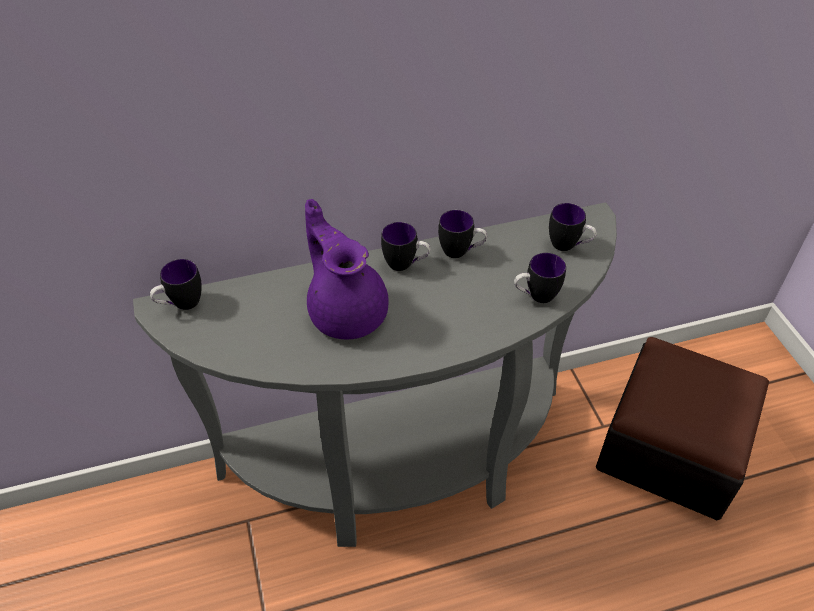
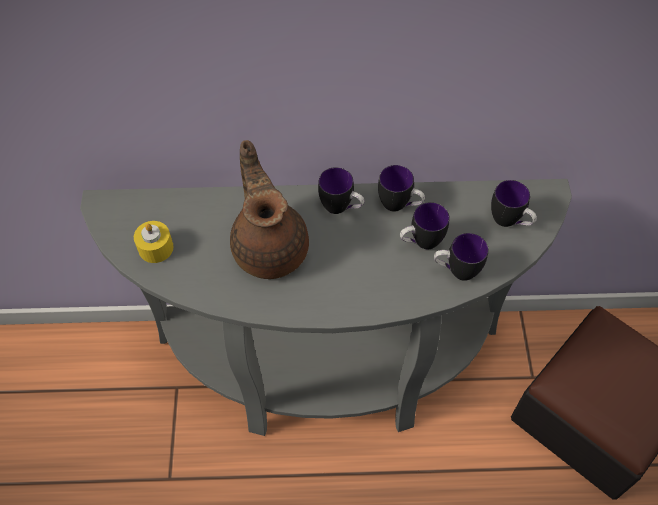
camera: 15 degrees right, 10 degrees up
(181, 305) = (123, 206): mug -> mug (420, 243)
(228, 336) = (156, 248): none -> yellow candle
(347, 311) = (270, 246): purple teapot -> brown teapot

